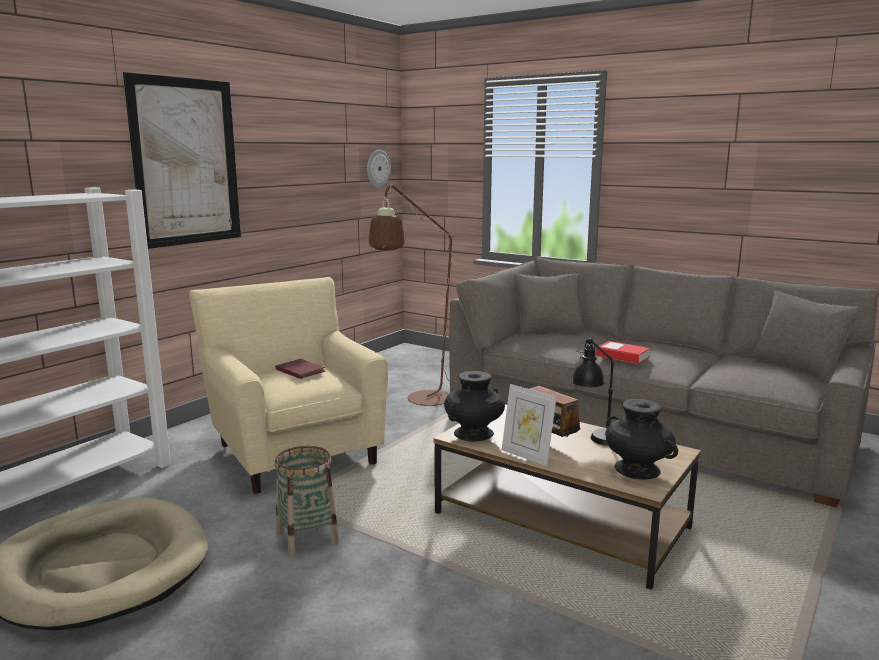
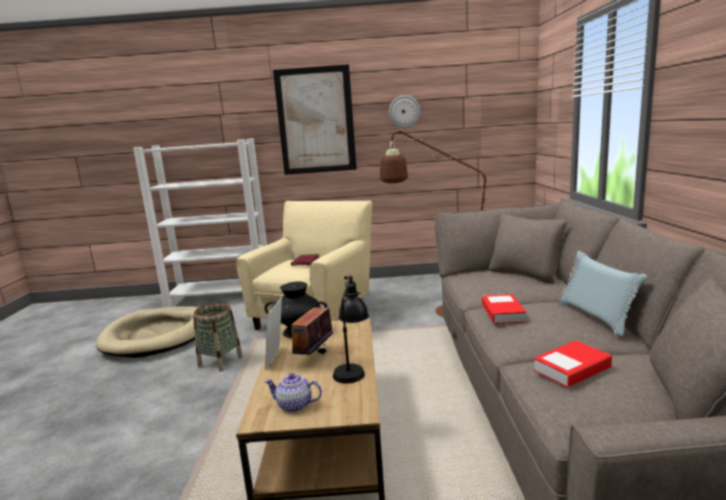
camera: 55 degrees right, 0 degrees up
(378, 168) = (503, 115): wall clock -> wall clock (404, 111)
(637, 469) = (295, 405): black vase -> teapot
(666, 344) = (596, 317): none -> blue pillow
(738, 371) = (572, 369): none -> book

